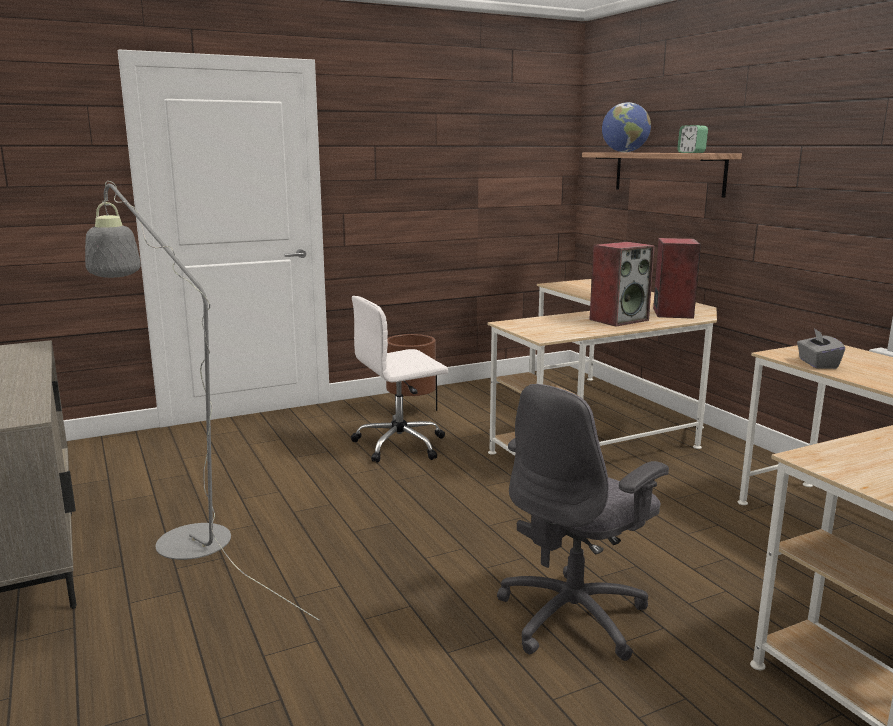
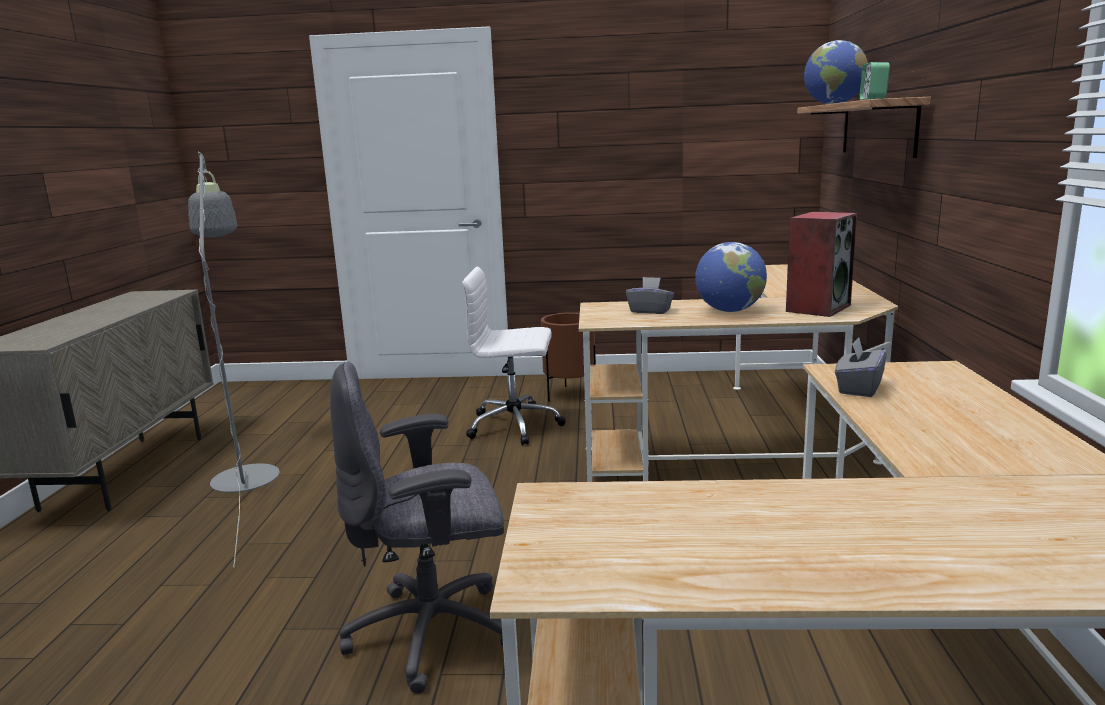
camera: 30 degrees right, 0 degrees up
(561, 324) = (650, 311): none -> grey tissue box
(619, 319) = (729, 311): speaker -> globe

